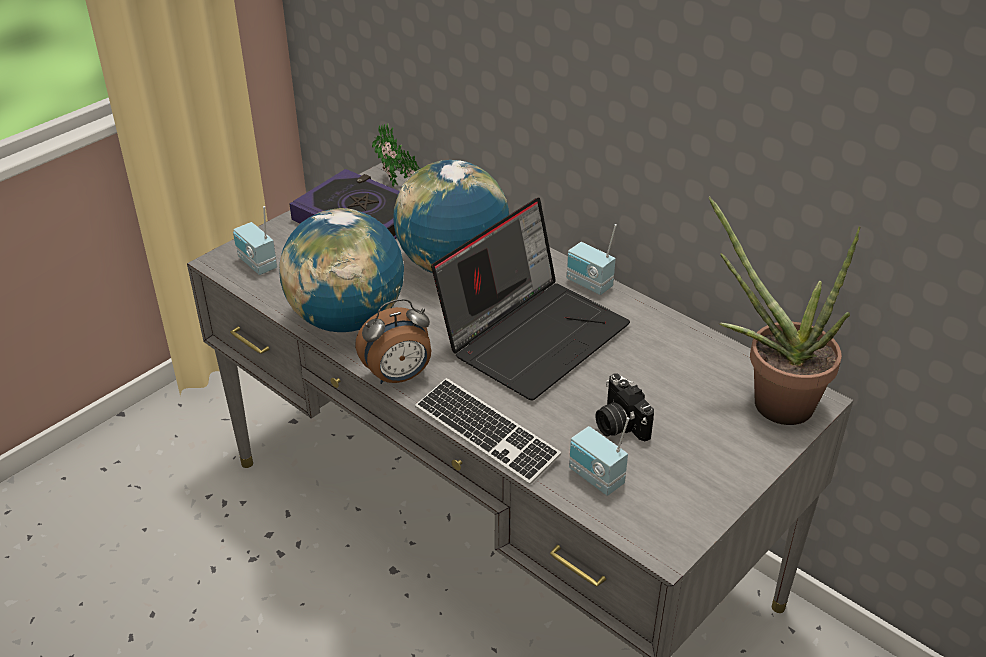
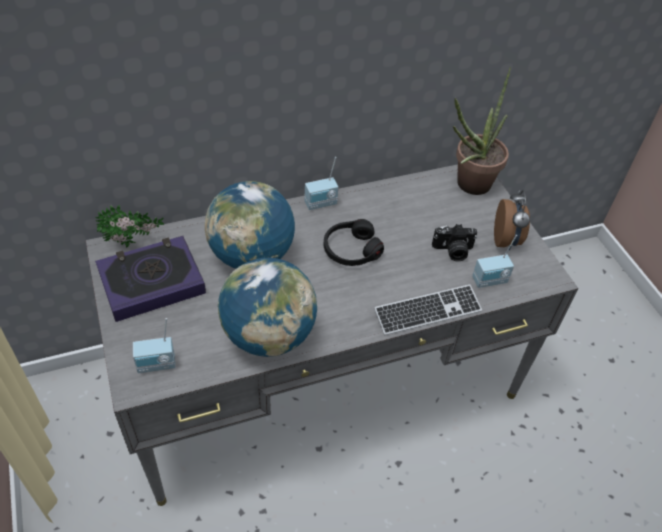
camera: 65 degrees left, 10 degrees up
(398, 377) = (349, 332): alarm clock -> alarm clock (506, 240)
(533, 334) = (351, 250): laptop -> black headphones

